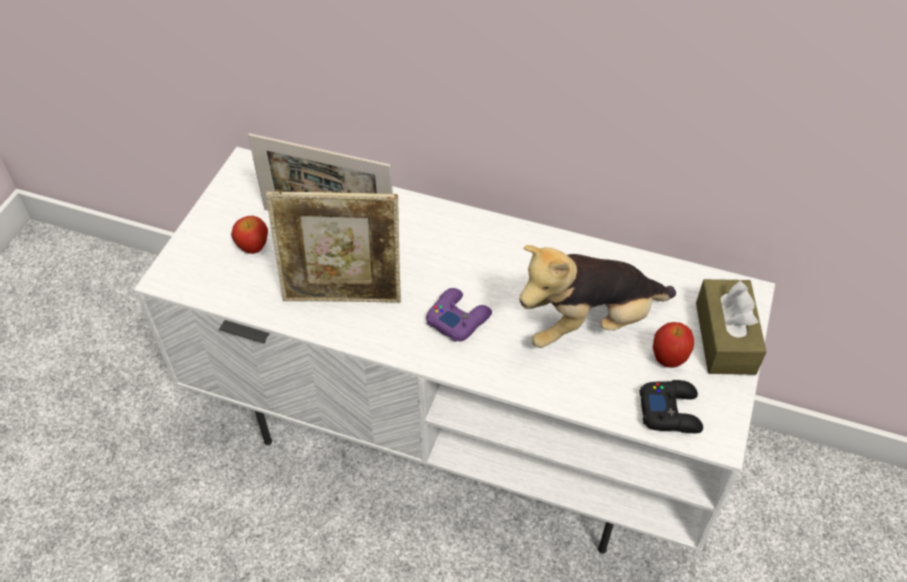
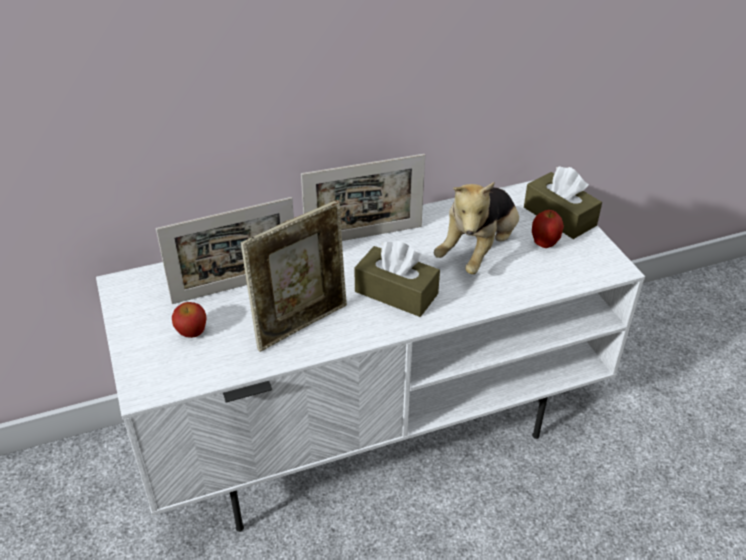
camera: 40 degrees left, 10 degrees down
(458, 318) = (396, 293): purple game controller -> brown tissue box
(494, 239) = (364, 236): none -> picture frame
(670, 411) = (577, 269): black game controller -> none

